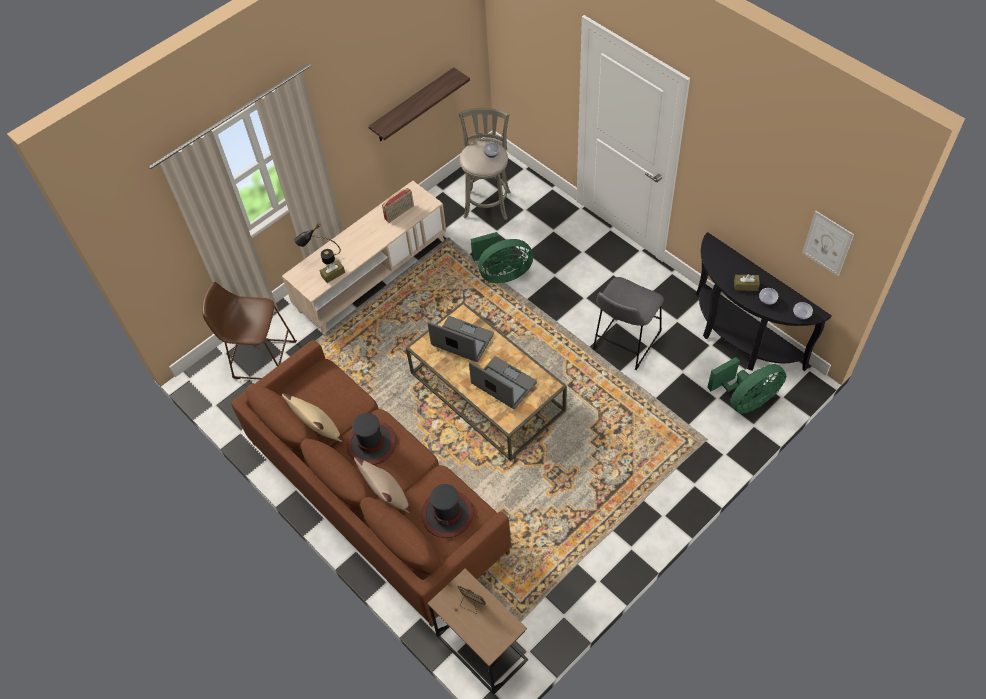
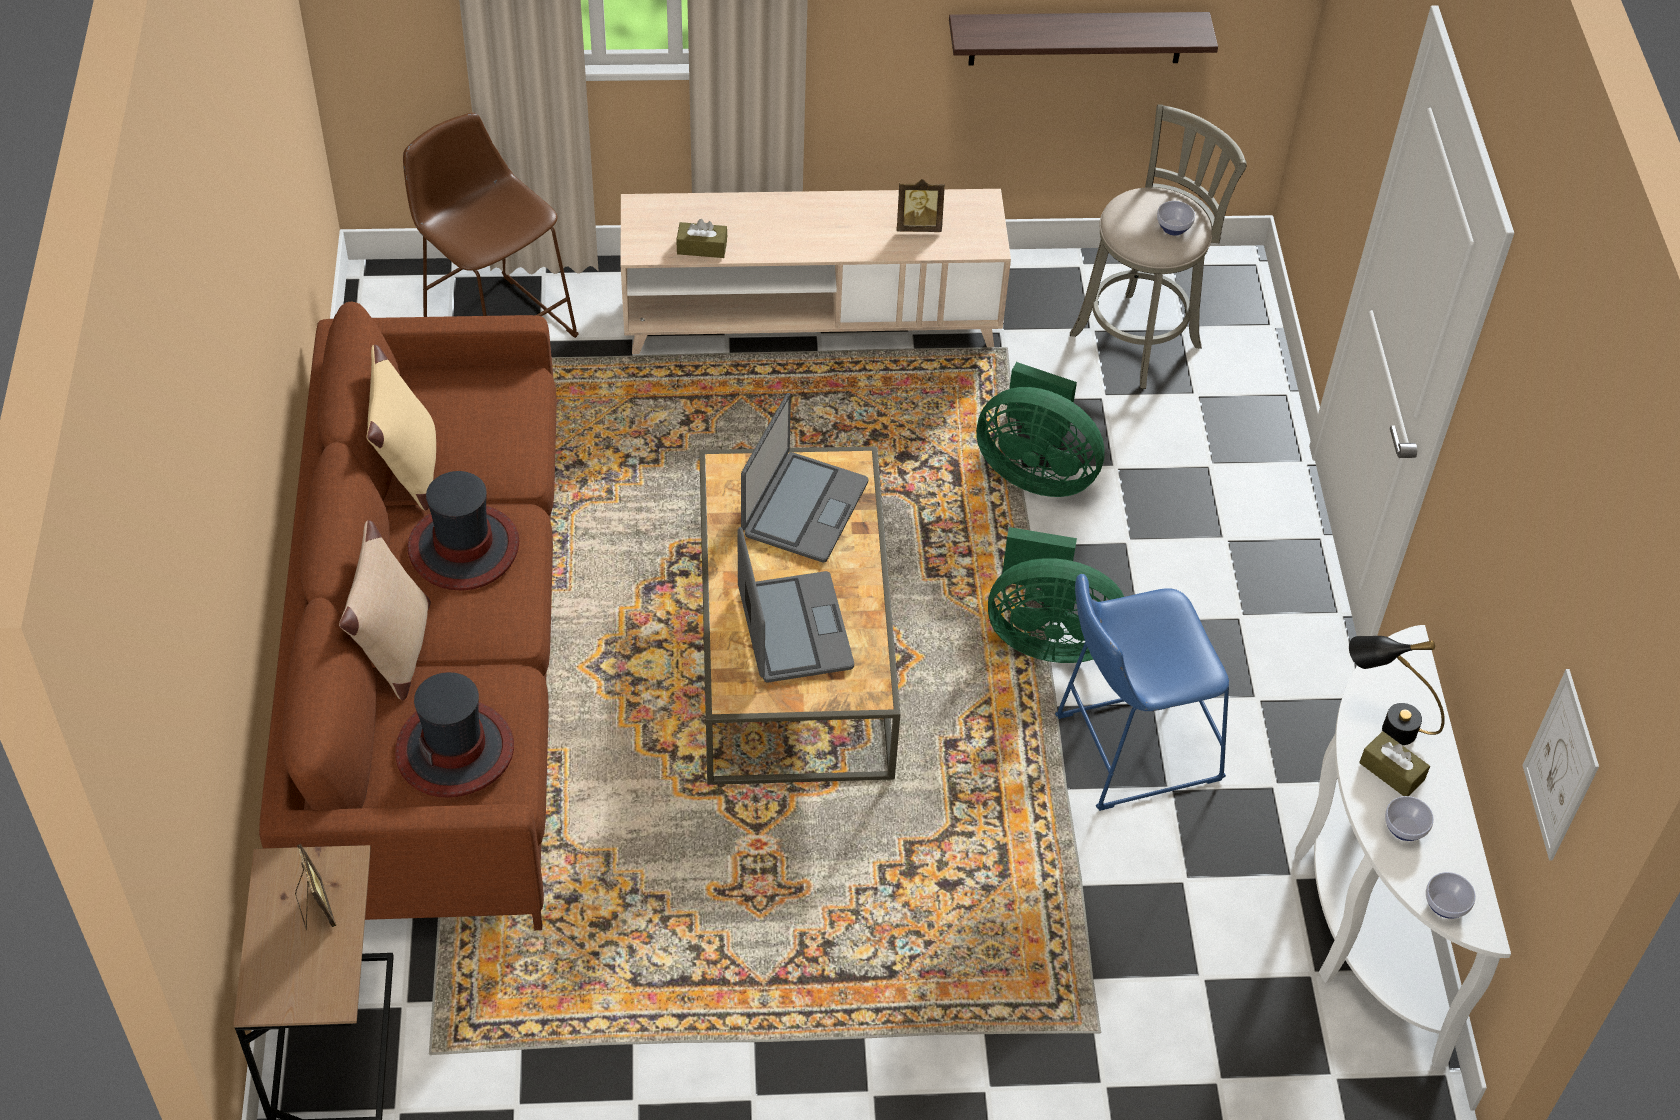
camera: 35 degrees right, 5 degrees down
(322, 261) = (708, 215): black table lamp -> black table lamp (1382, 724)
(399, 213) = (918, 226): radio -> picture frame
(462, 341) = (803, 508): laptop -> laptop turned 45 degrees clockwise
(624, 343) = (1128, 749): grey stool -> blue stool
(739, 340) = (1362, 911): black console table -> white console table
(746, 400) = (1254, 1025): green fan -> green fan (1048, 638)

